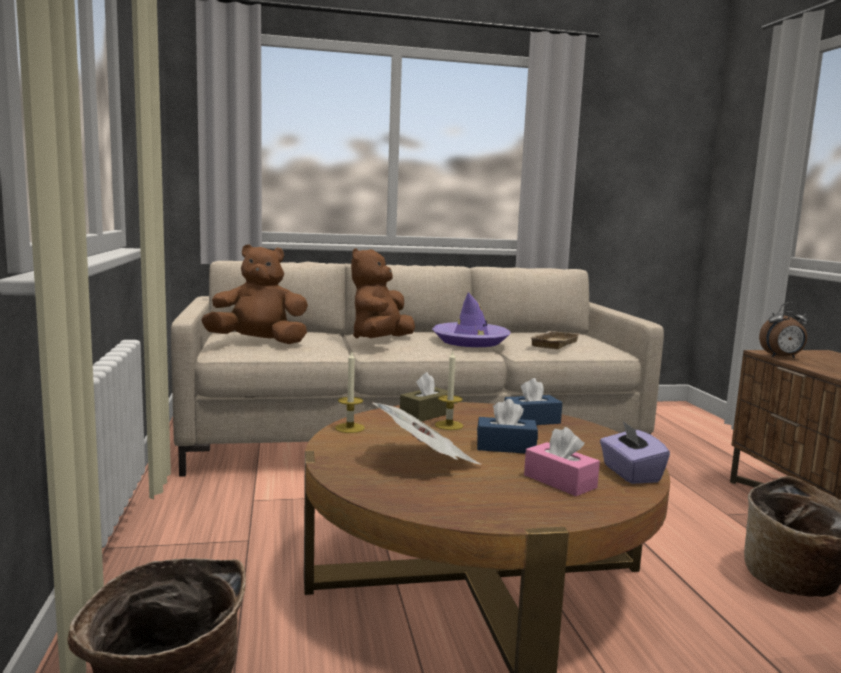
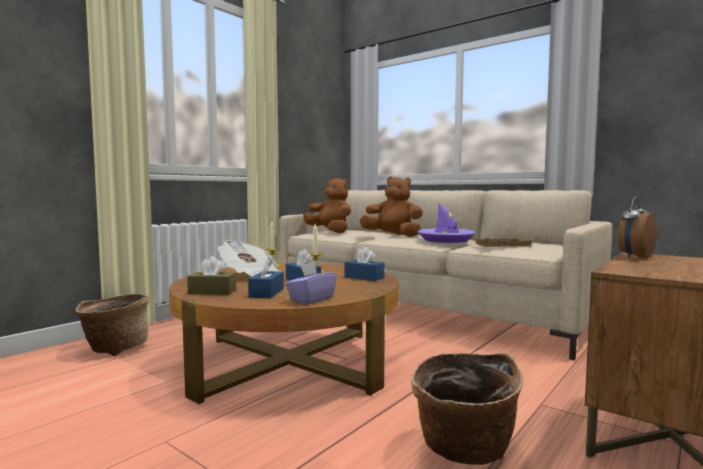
camera: 50 degrees right, 5 degrees down
(380, 340) = (393, 236): brown plush toy -> brown plush toy turned 45 degrees clockwise
(426, 414) = (324, 267): brown tissue box -> brown tissue box (212, 292)
(559, 481) = (266, 293): pink tissue box -> blue tissue box
(782, 357) = (634, 257): alarm clock -> alarm clock turned 90 degrees clockwise

